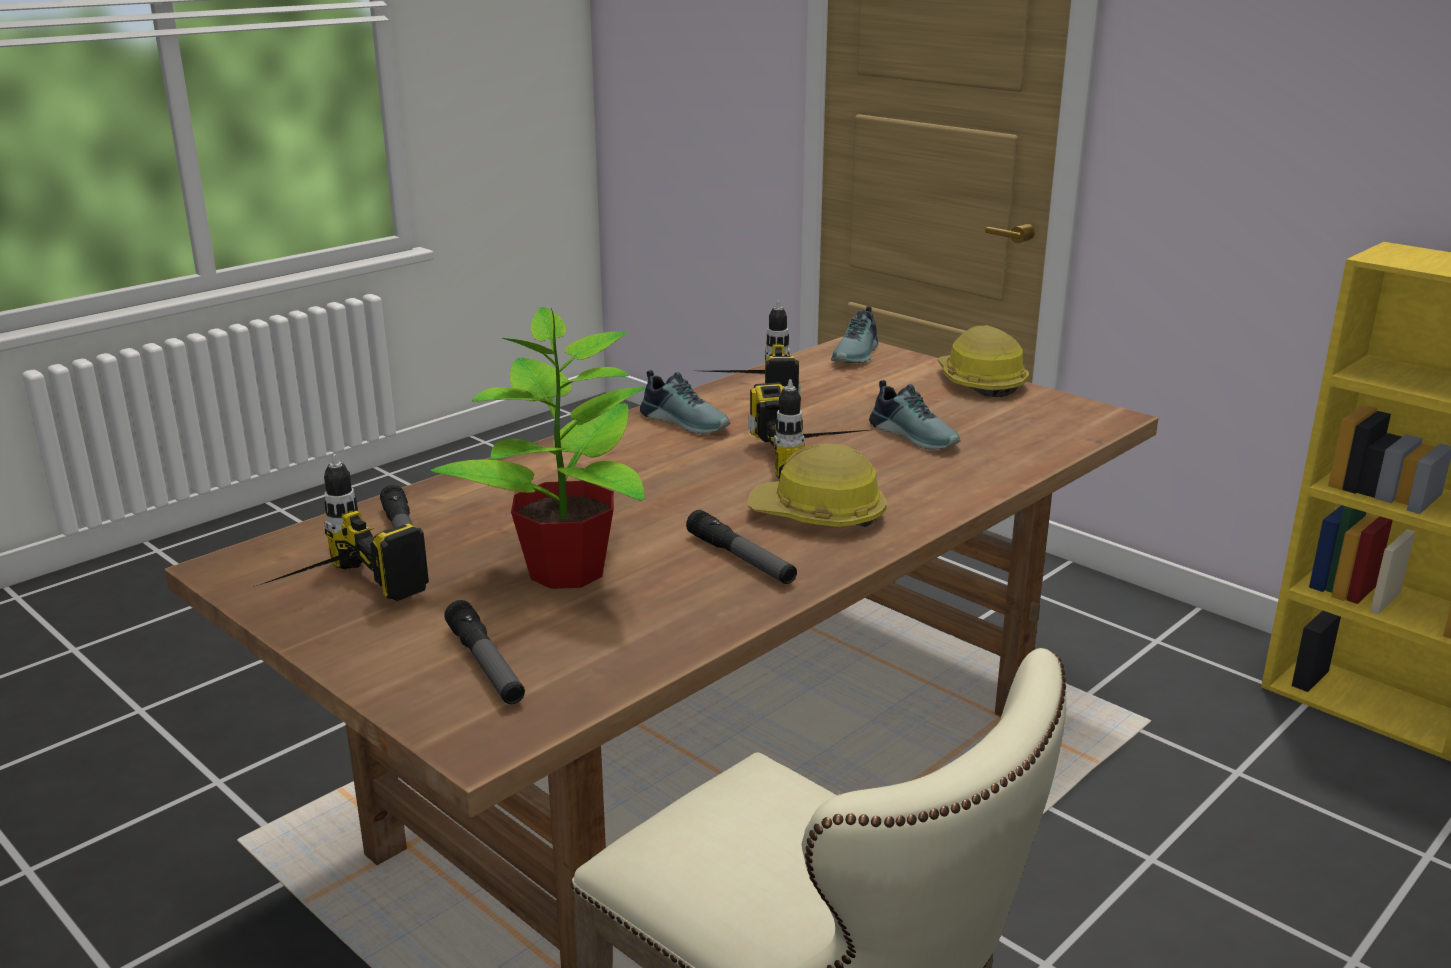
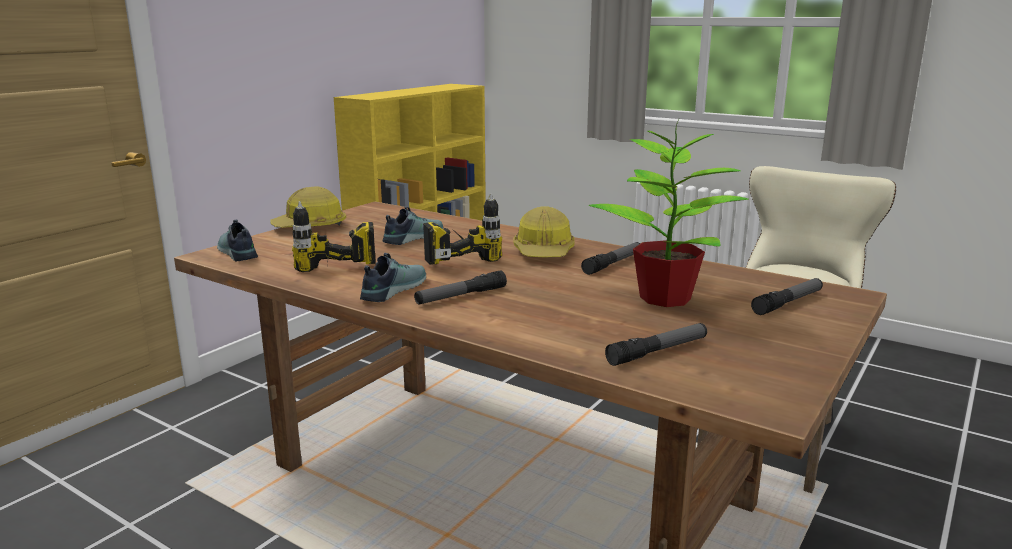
camera: 100 degrees left, 5 degrees down
(331, 597) = (769, 356): power drill -> none
(646, 453) = (461, 296): none -> flashlight
(858, 355) = (236, 253): shoe -> shoe turned 135 degrees counterclockwise

